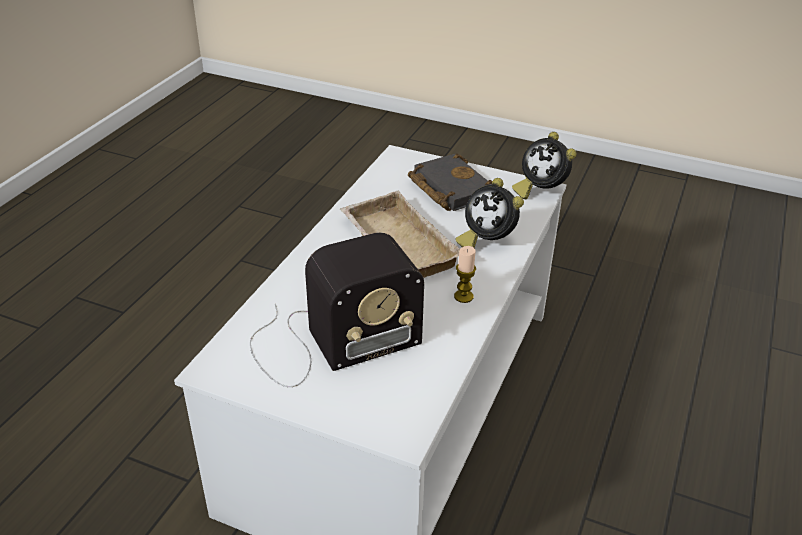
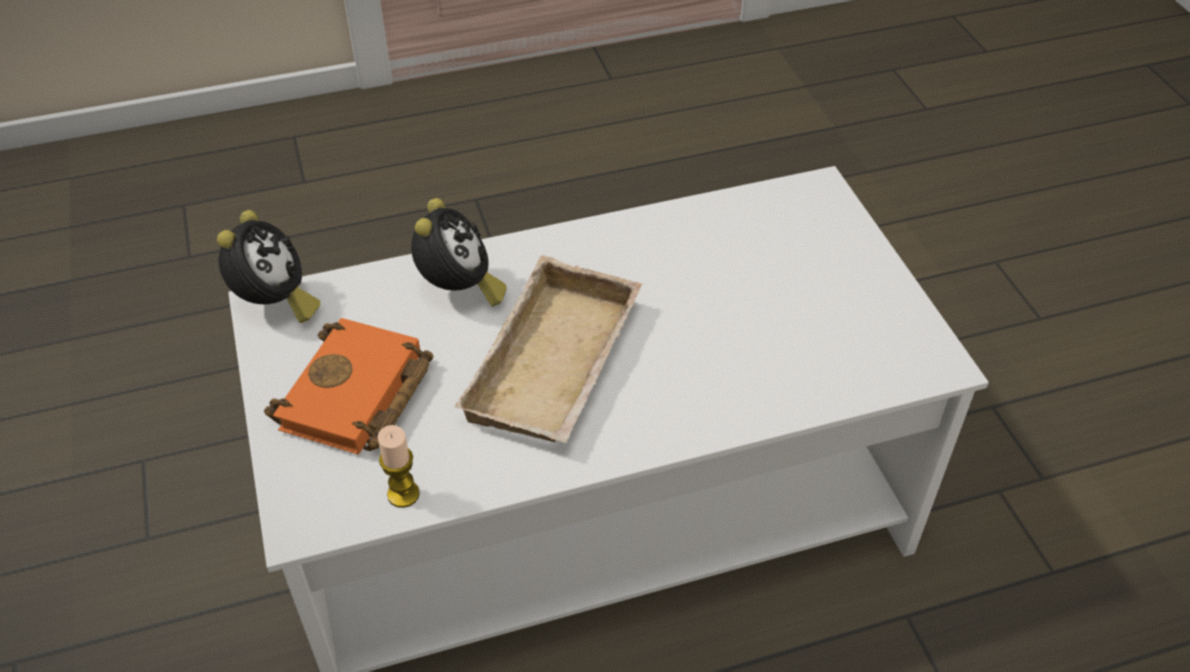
camera: 130 degrees left, 10 degrees up
(328, 342) = (787, 306): radio -> none
(448, 188) = (356, 398): black book -> orange book
(463, 296) = (590, 253): candle -> candle (403, 494)

